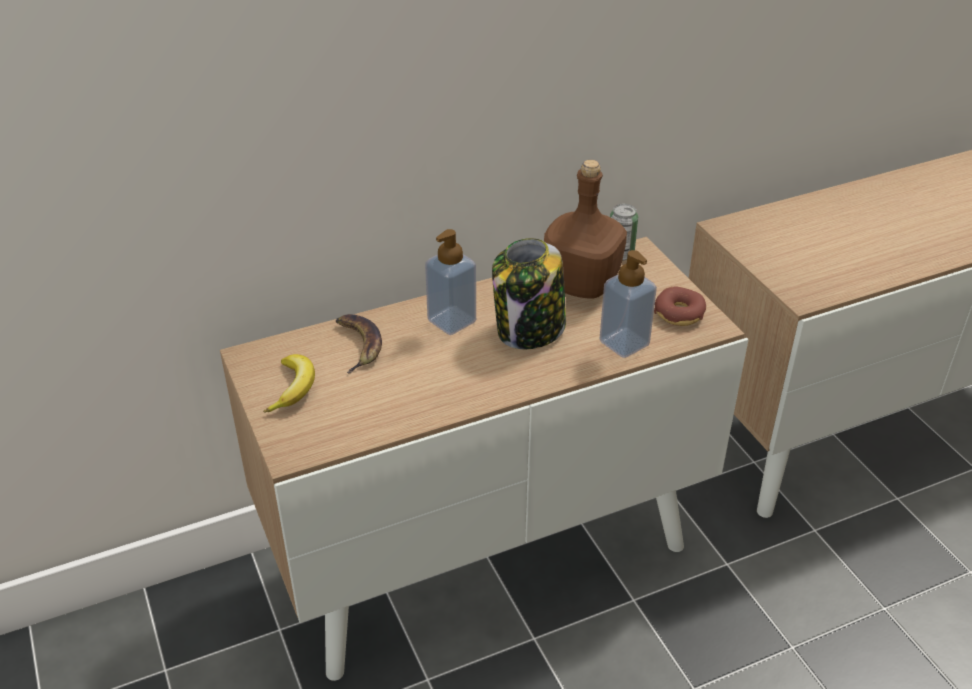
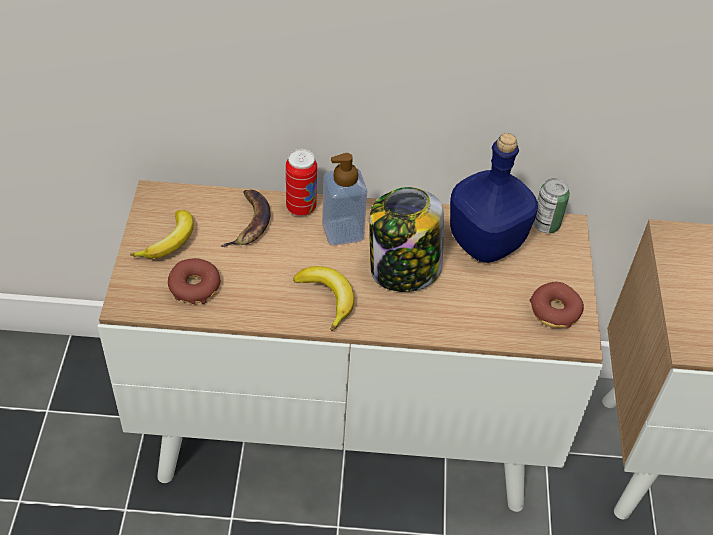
camera: 25 degrees right, 10 degrees up
(348, 415) = (194, 286): none -> donut
(398, 316) = (301, 208): none -> can
(480, 377) = (327, 298): none -> banana
(581, 285) = (484, 243): brown bottle -> blue bottle
(624, 343) = (479, 320): soap dispenser -> none

